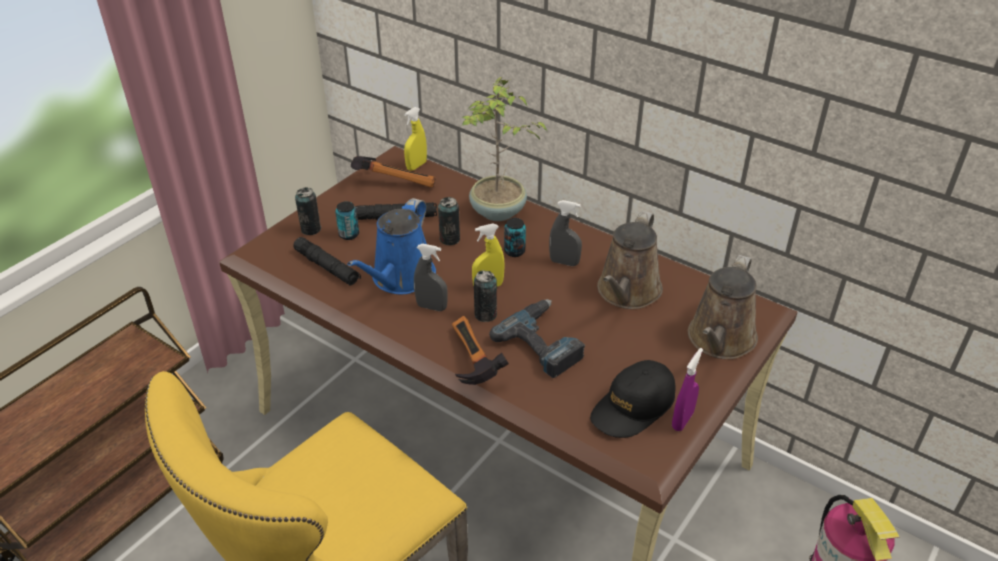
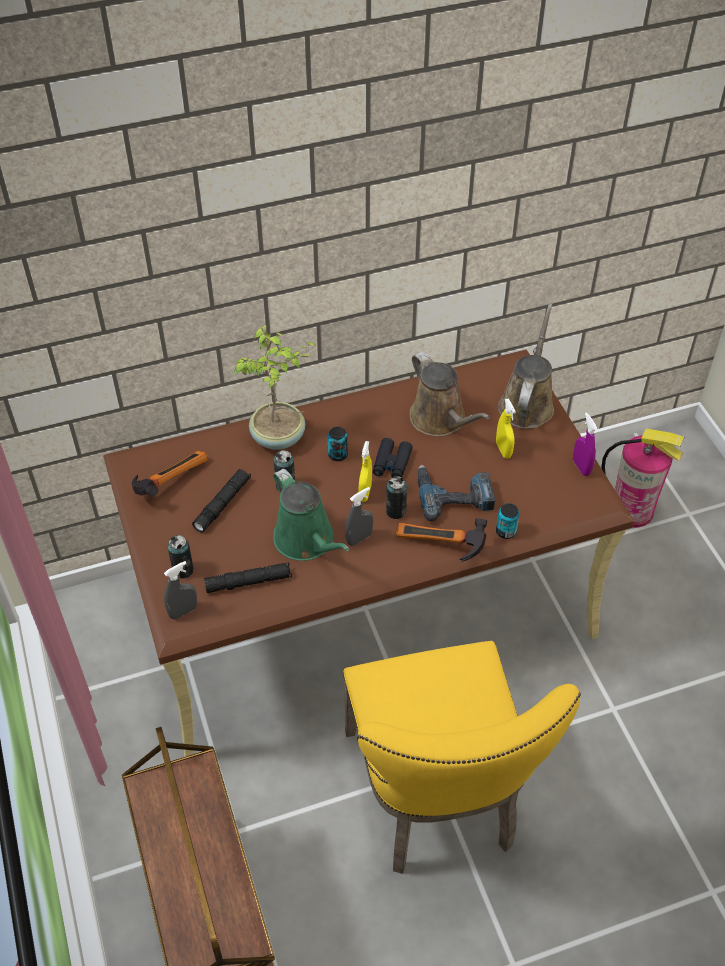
camera: 55 degrees left, 10 degrees up
(349, 234) = (216, 547): can -> can (506, 531)
(400, 278) = (307, 541): blue watering can -> green watering can
(416, 166) = (160, 455): yellow spray bottle -> yellow spray bottle (503, 450)
(539, 286) = (392, 463): none -> black binoculars
(564, 262) = (377, 434): grey spray bottle -> grey spray bottle (183, 611)
(633, 407) = (551, 484): black cap -> none
(720, 340) = (527, 403): brown watering can -> brown watering can turned 135 degrees counterclockwise

